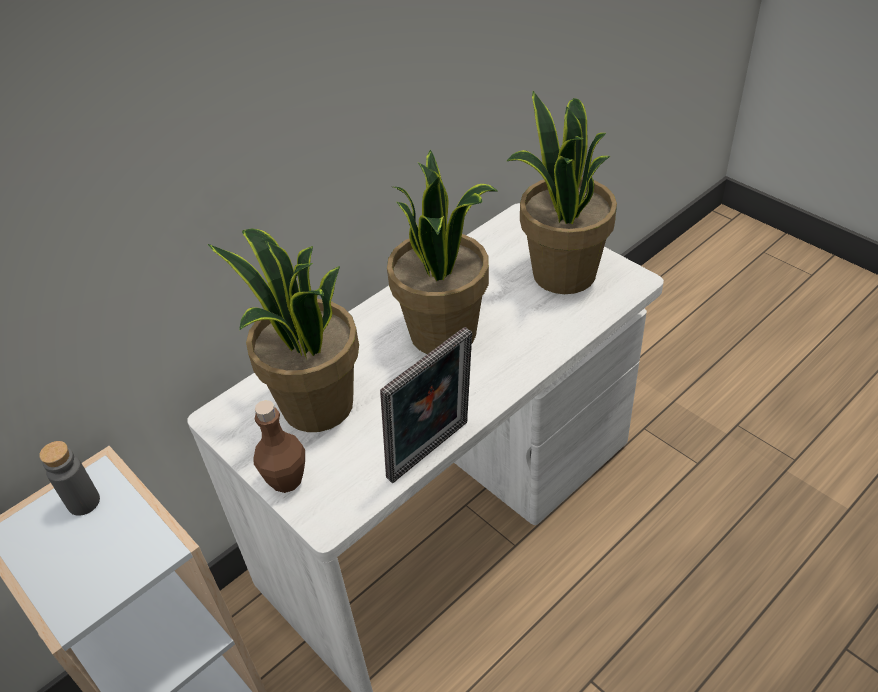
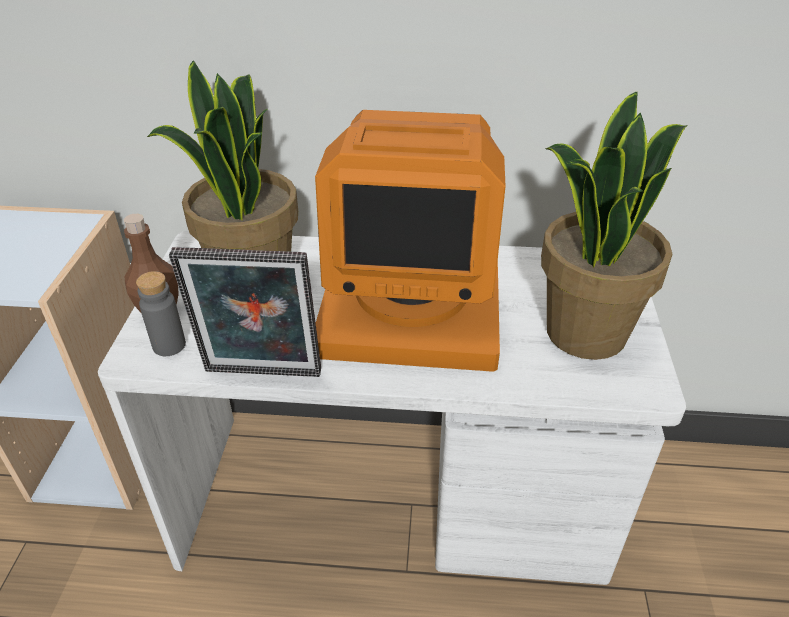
camera: 45 degrees right, 5 degrees down
(84, 502) = (52, 230): grey bottle -> grey bottle (169, 345)
(445, 333) = (412, 302): potted plant -> monitor

